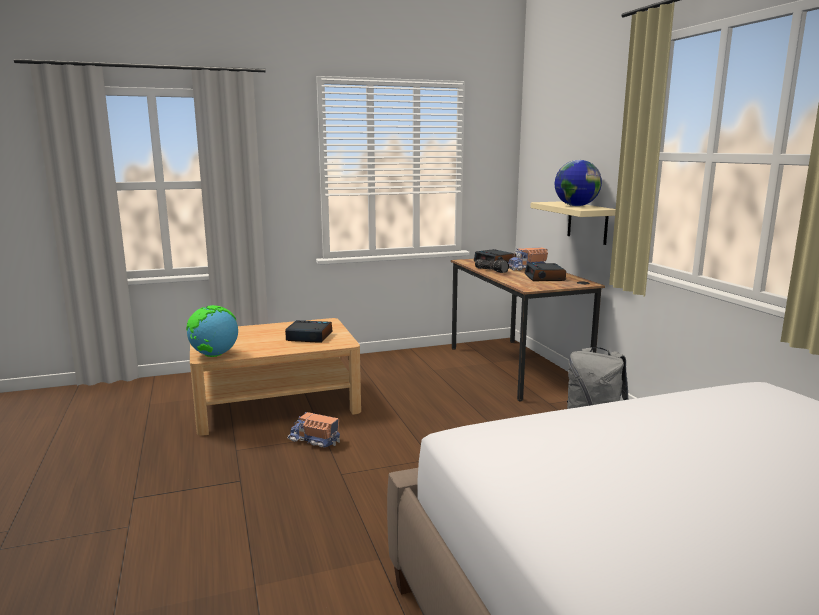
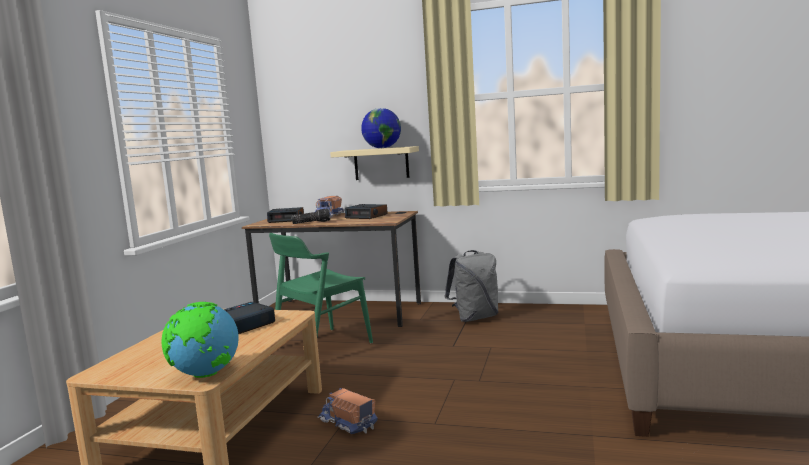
camera: 55 degrees left, 5 degrees down
(314, 440) = (347, 423): toy truck -> toy truck turned 75 degrees clockwise
(436, 386) = (322, 346): none -> green chair

